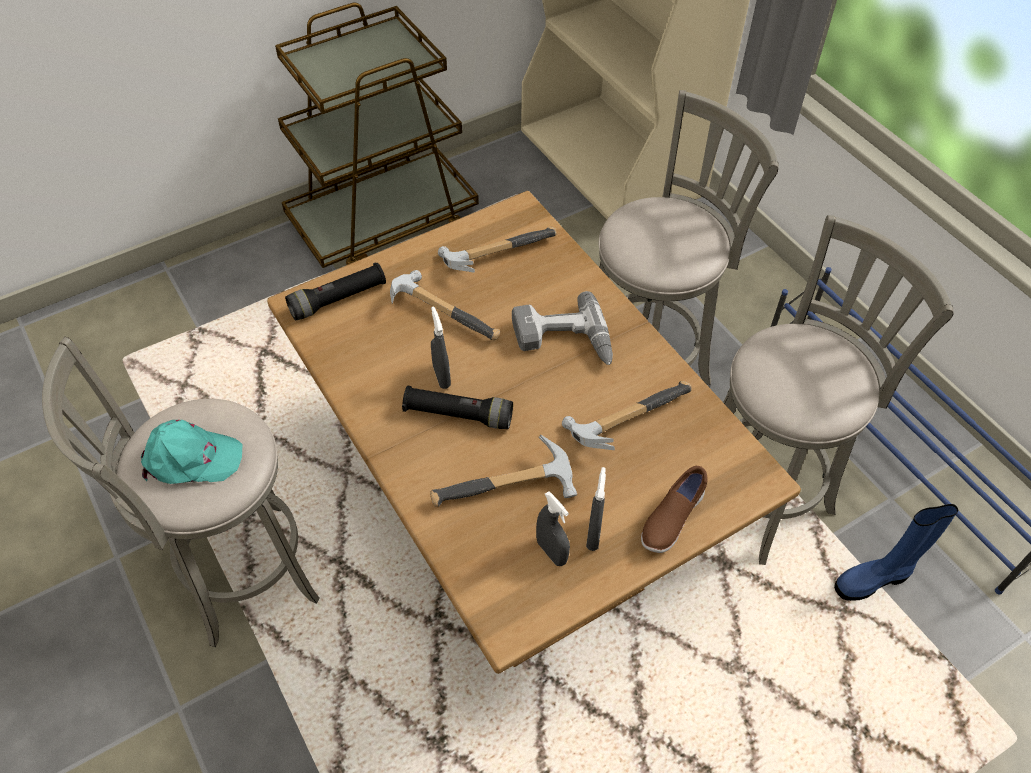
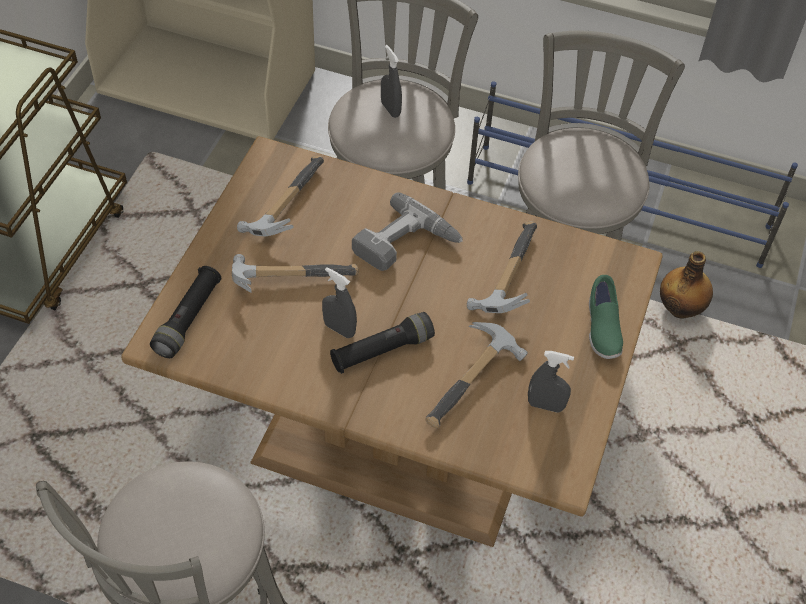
camera: 40 degrees left, 0 degrees up
(191, 459) = (182, 532): turquoise cap -> none
(593, 534) = (562, 374): grey spray bottle -> grey spray bottle (390, 109)
(671, 519) = (602, 328): brown shoe -> green shoe
(874, 580) = (680, 309): blue boot -> bottle

